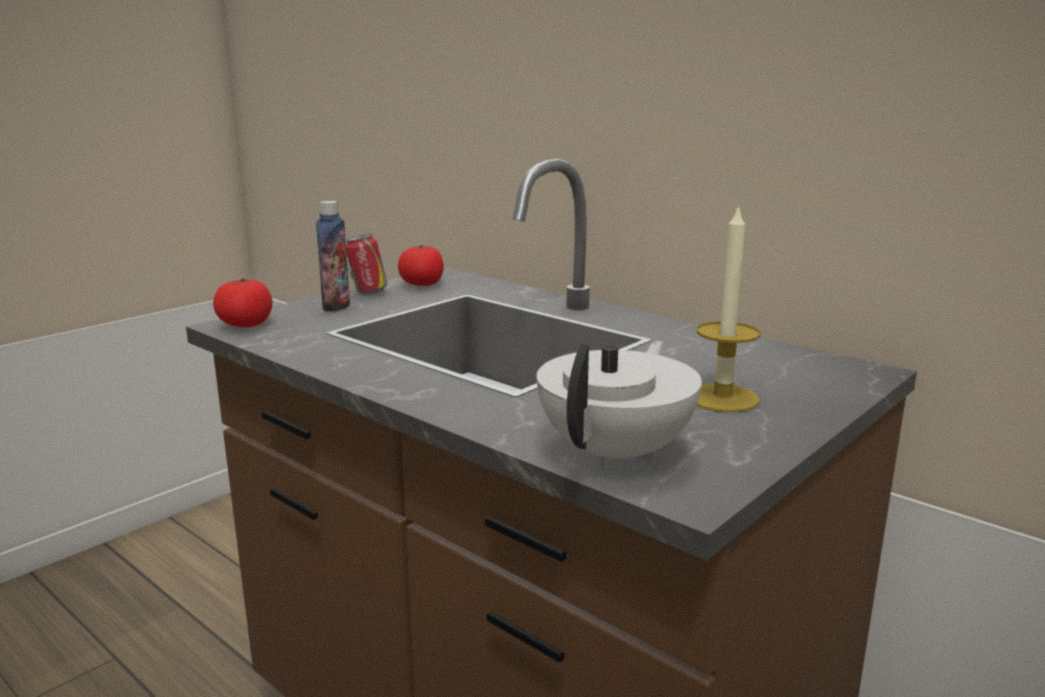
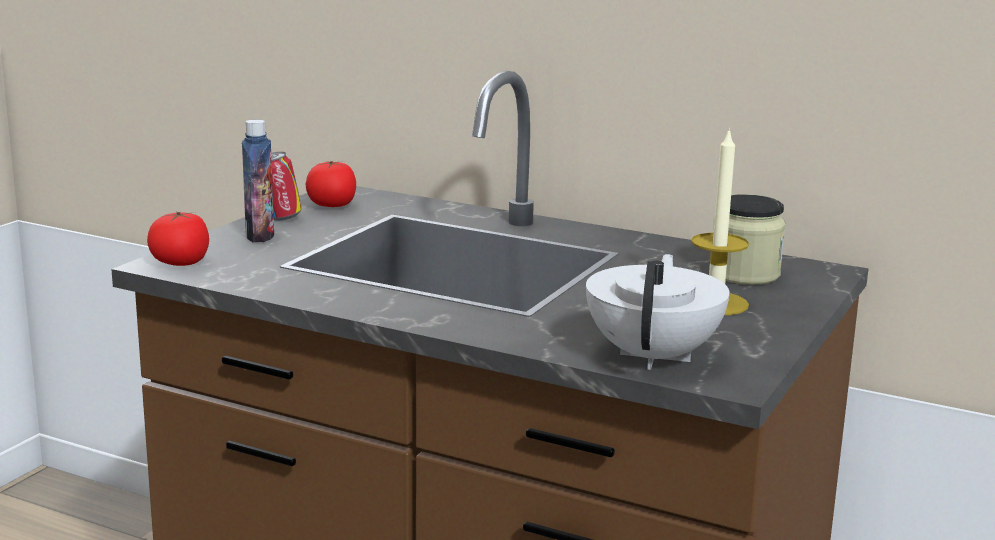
camera: 15 degrees left, 0 degrees up
(772, 368) = (744, 274): none -> jar

